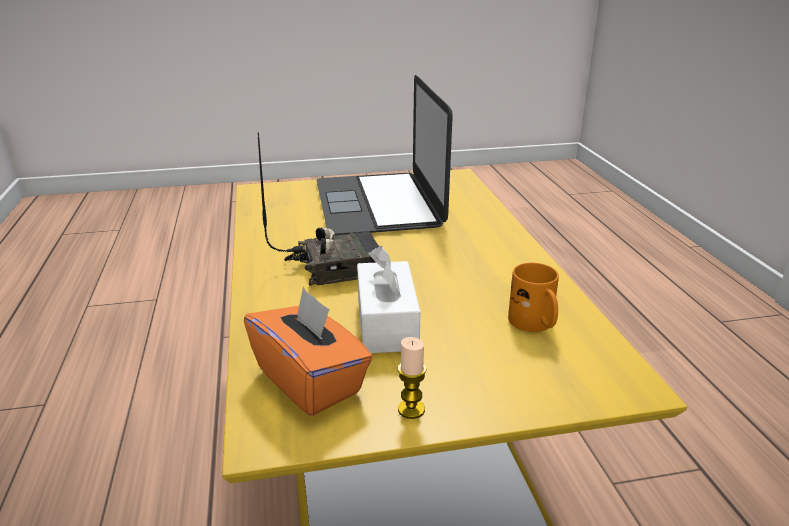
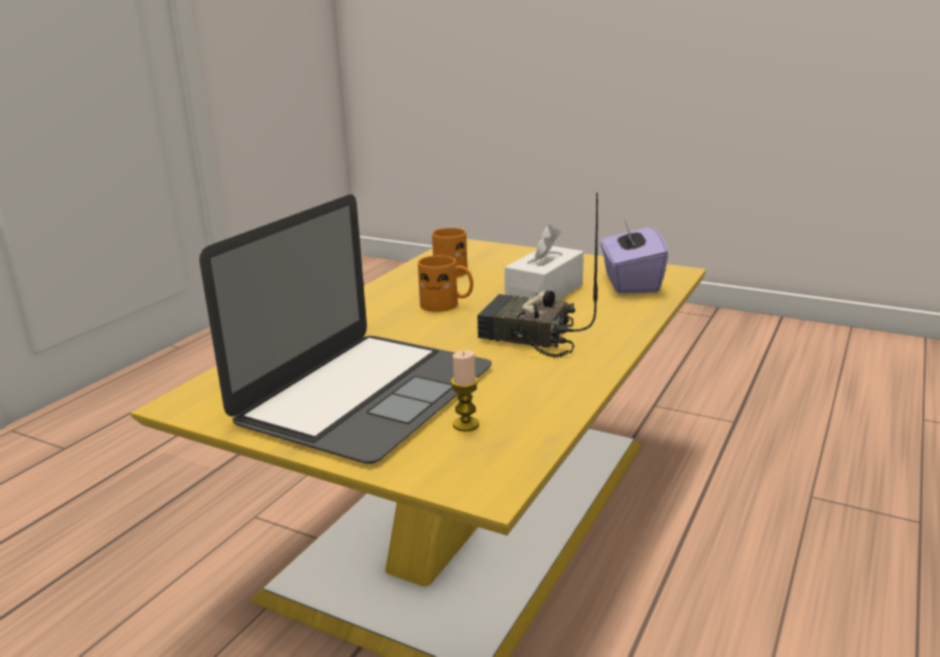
camera: 140 degrees left, 5 degrees down
(310, 381) = (630, 282): orange tissue box -> purple tissue box
(411, 409) = (585, 262): candle -> candle (466, 424)
(449, 275) = (447, 305): none -> orange mug

